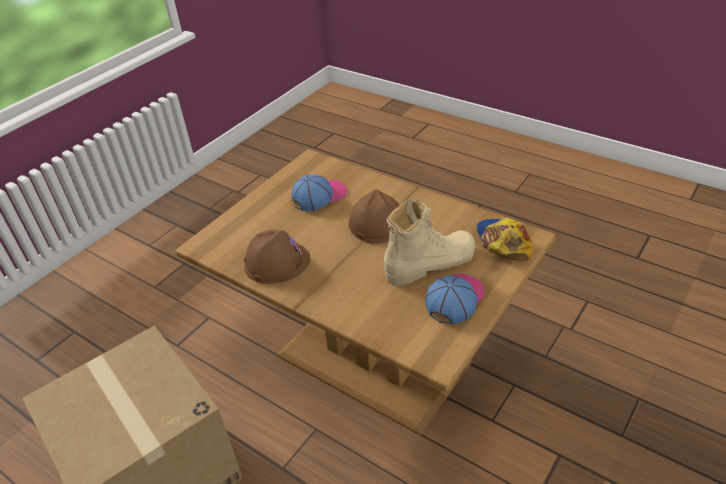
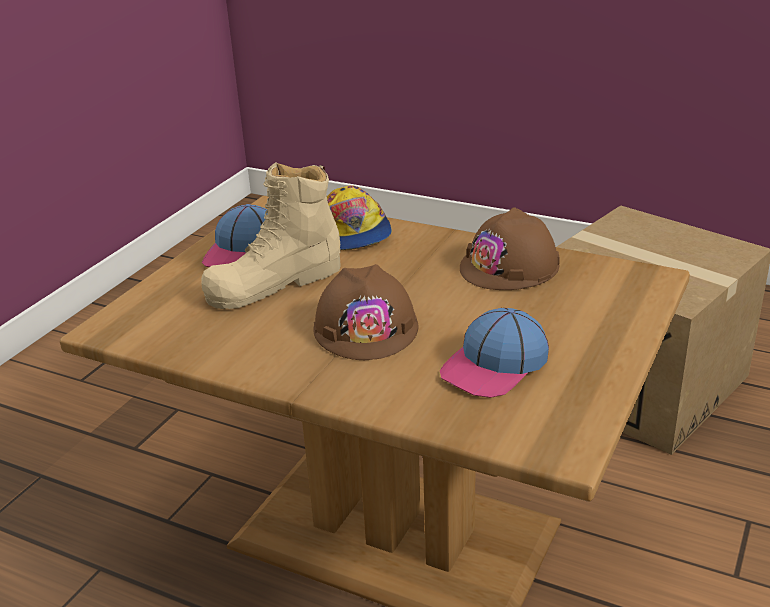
camera: 170 degrees right, 10 degrees down
(502, 242) = (153, 318): cap -> cap (354, 231)

